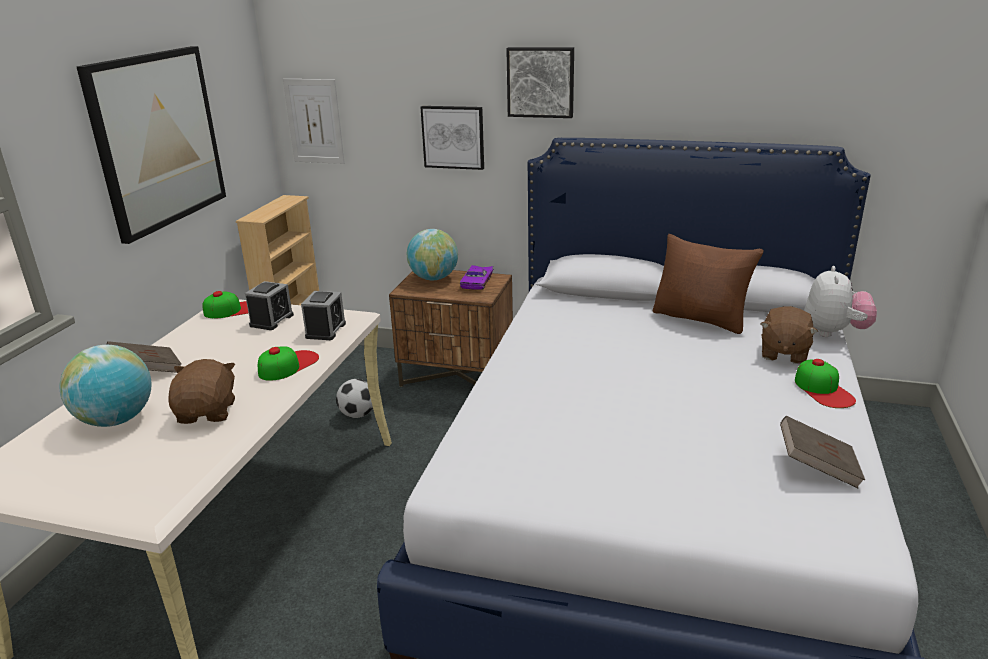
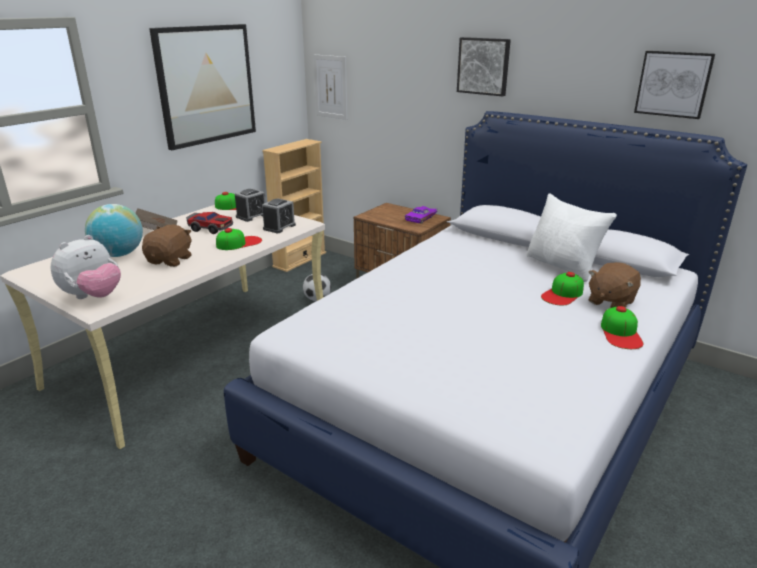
camera: 20 degrees right, 0 degrees up
(226, 350) = (211, 228): none -> toy car
(433, 278) = (392, 211): globe -> none
(453, 137) = (419, 105): picture -> picture (673, 84)
(701, 318) = (562, 266): brown pillow -> white pillow
(729, 354) = (563, 294): none -> cap
(817, 467) = (563, 383): brown book -> none
(834, 332) = (671, 295): plush toy -> plush toy (93, 297)

